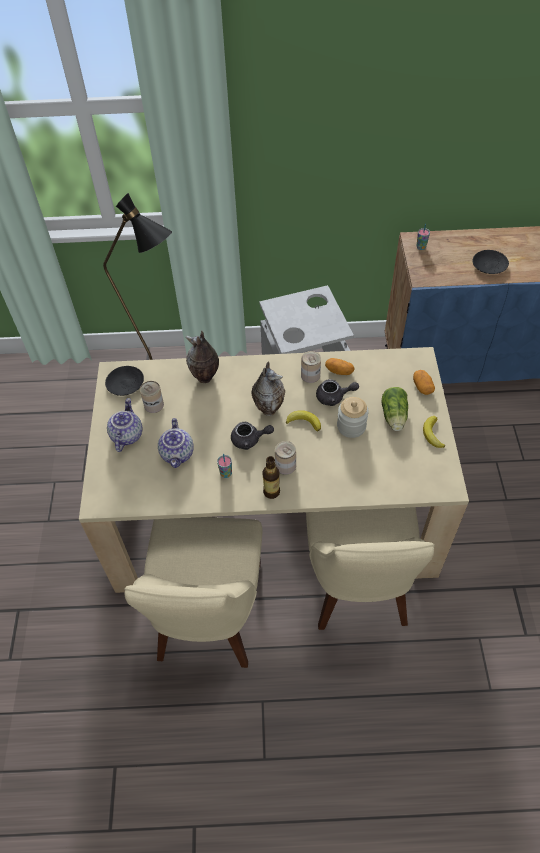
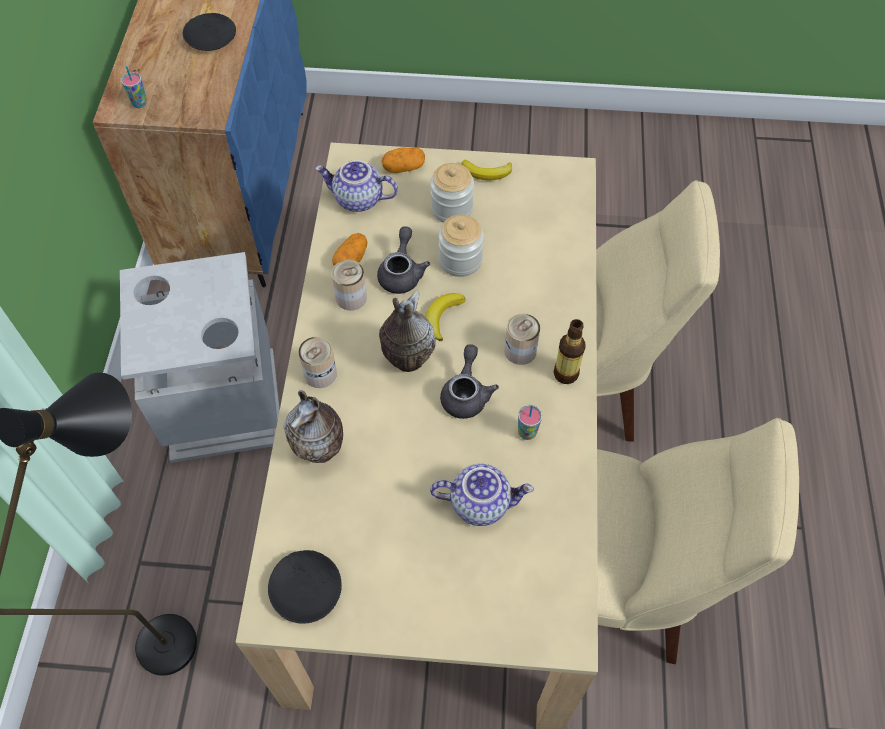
camera: 85 degrees left, 5 degrees up
(126, 435) = (428, 588): teapot -> teapot (357, 200)
(154, 405) = (367, 539): can -> can (320, 373)
(394, 417) = (451, 208): lettuce -> jar

